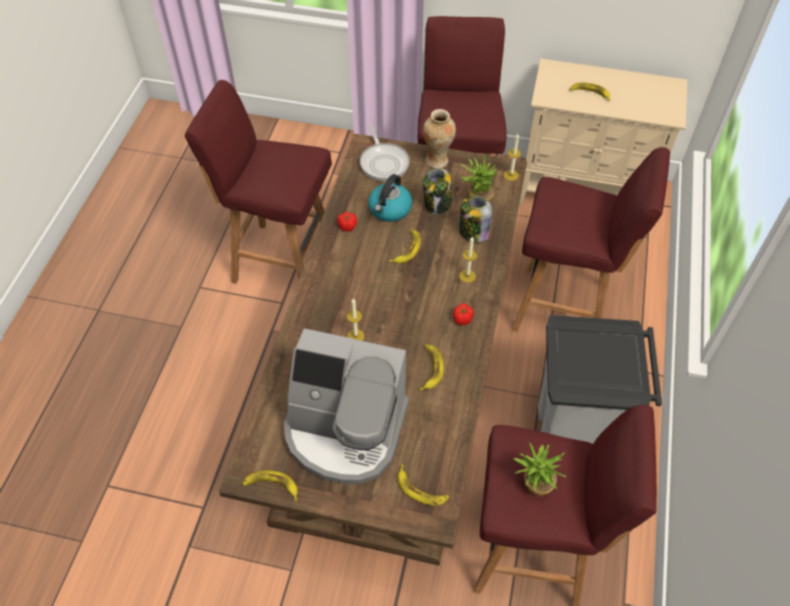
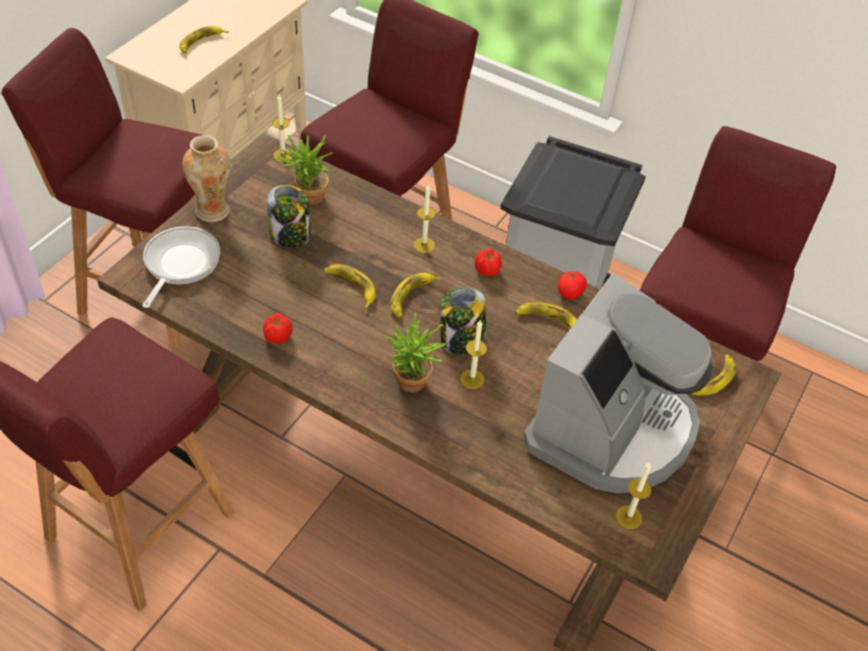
camera: 75 degrees left, 5 degrees down
(271, 486) = (674, 529): banana -> banana (411, 297)
(272, 455) = (628, 517): none -> candle
(383, 162) = (180, 264): frying pan -> frying pan turned 75 degrees counterclockwise
(390, 209) = (273, 283): kettle -> none
(466, 376) = (570, 293): none -> tomato
(473, 232) = (357, 217): jar -> jar (461, 339)
(532, 487) = (732, 282): potted plant -> potted plant (411, 386)

